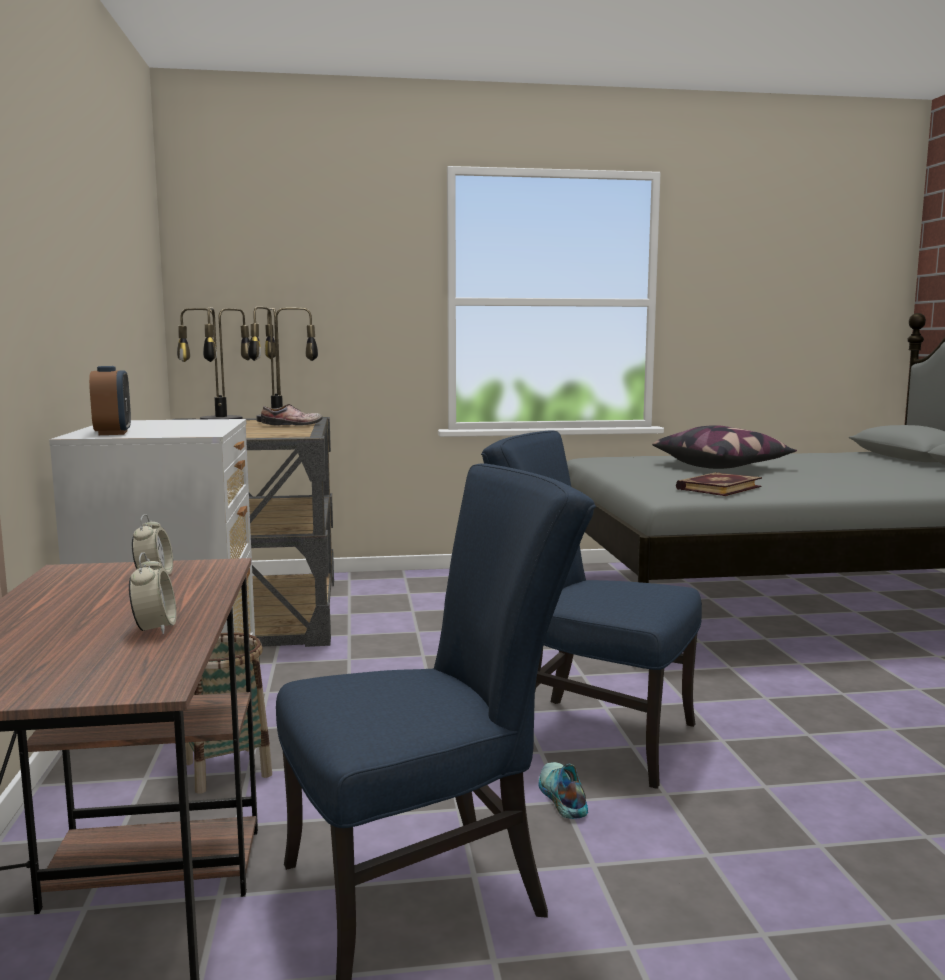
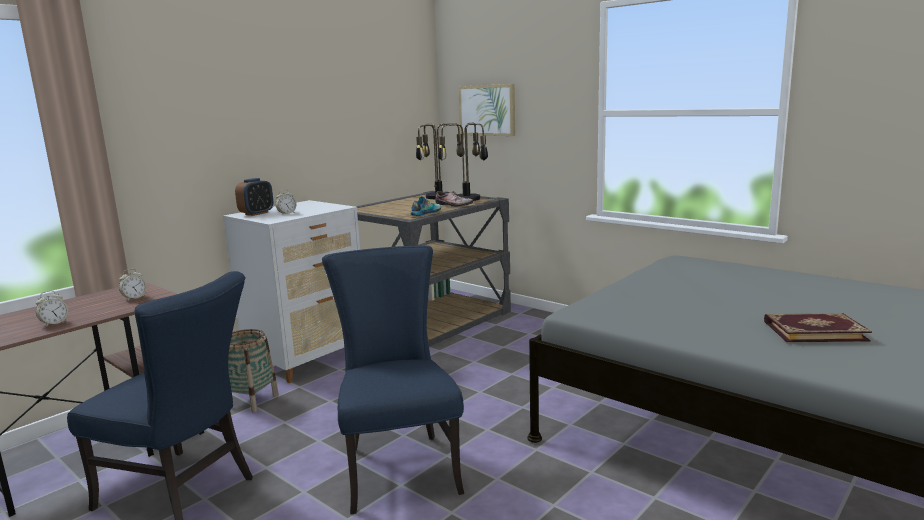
camera: 50 degrees right, 5 degrees up
(175, 429) = (286, 213): none -> alarm clock
(265, 295) = (487, 110): none -> picture
(561, 797) = (307, 489): shoe -> shoe (425, 213)
(717, 487) = (642, 313): book -> book (814, 330)
(722, 466) = (749, 291): pillow -> none

